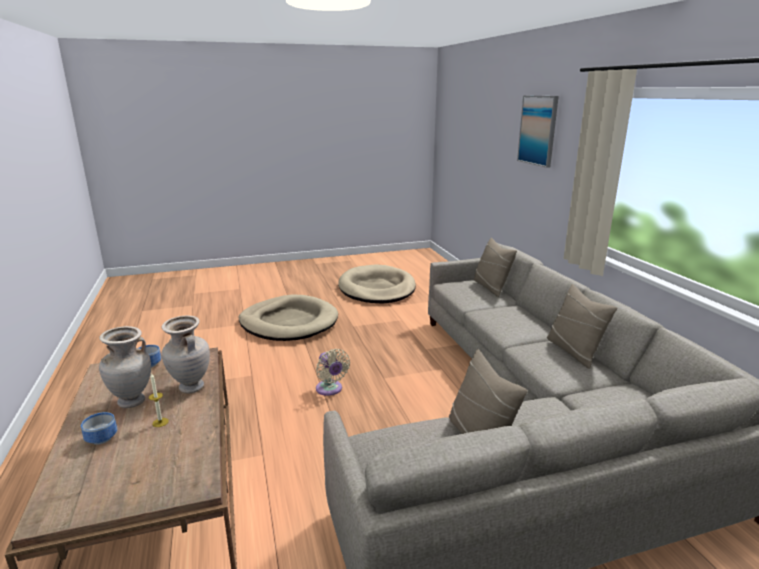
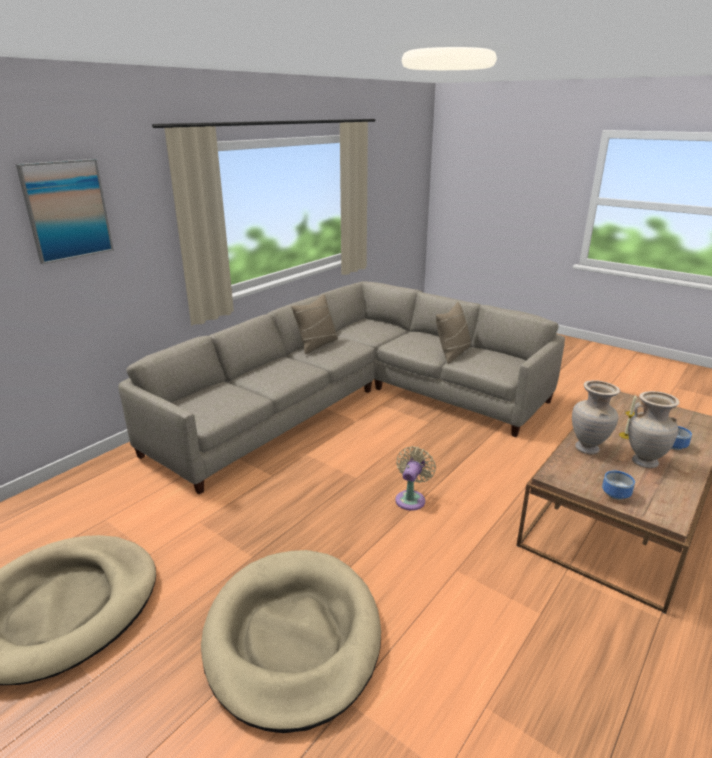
camera: 125 degrees left, 5 degrees up
(491, 287) = (197, 395): beige pillow -> none

